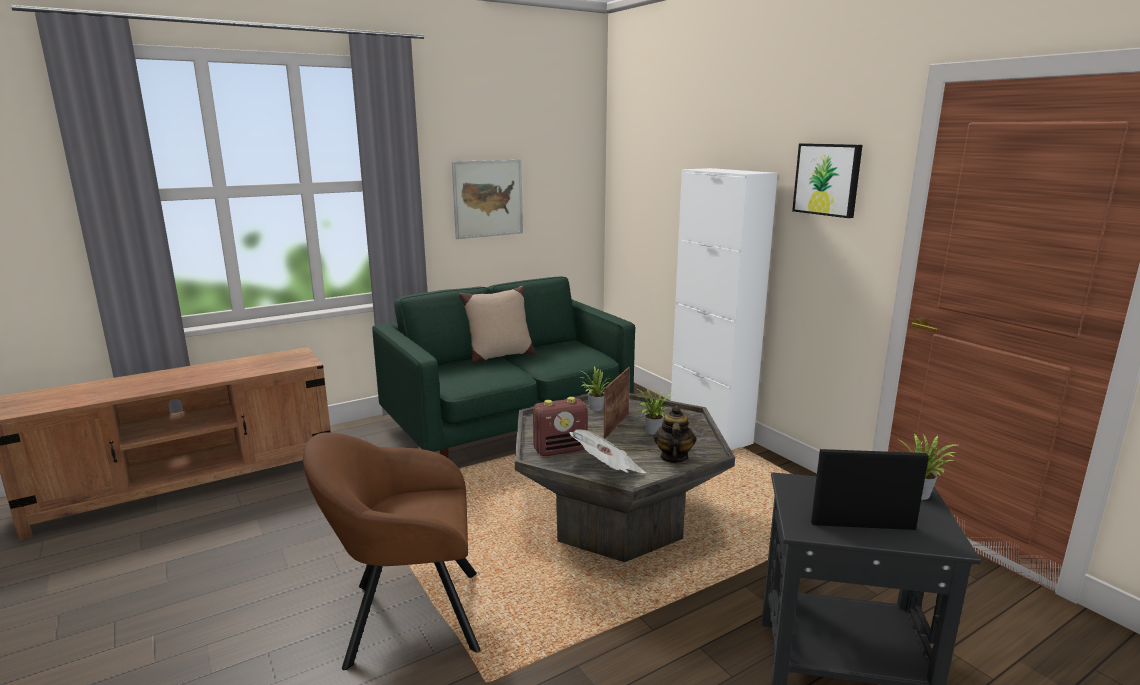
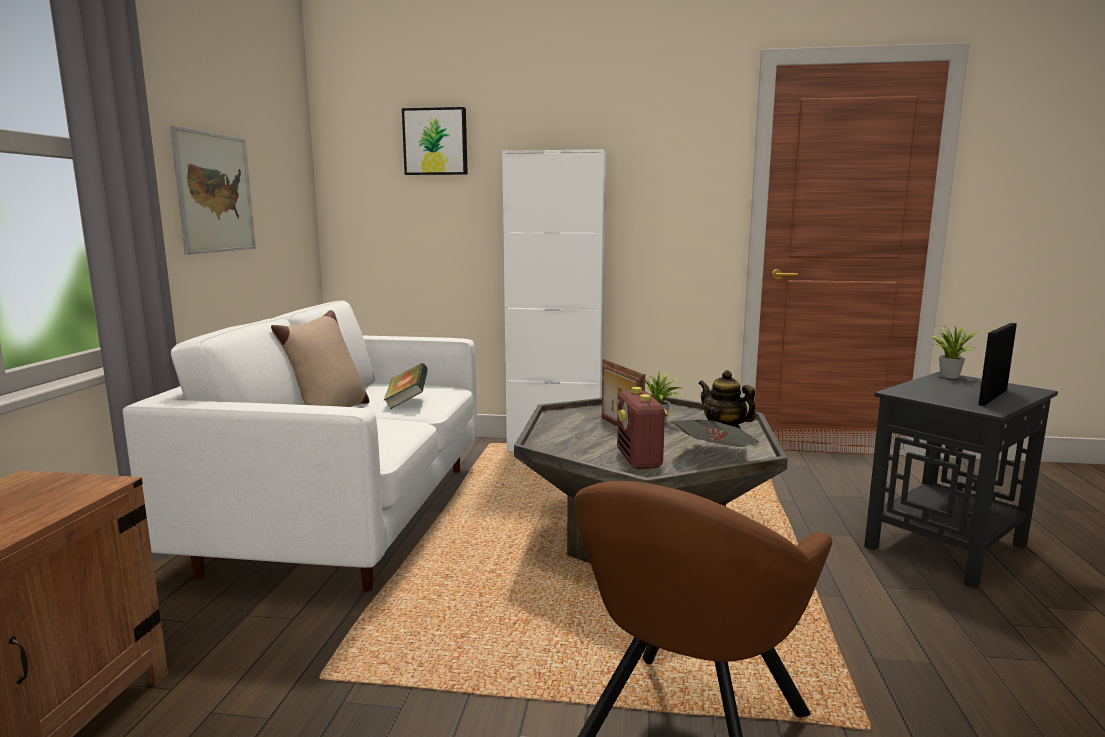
camera: 50 degrees left, 5 degrees down
(509, 425) = (349, 515): green sofa -> white sofa
(552, 361) = (407, 402): none -> book
(560, 450) = (639, 460): radio -> radio turned 150 degrees clockwise
(594, 408) = (564, 423): potted plant -> none
(828, 179) = (666, 156): picture -> picture (435, 142)

